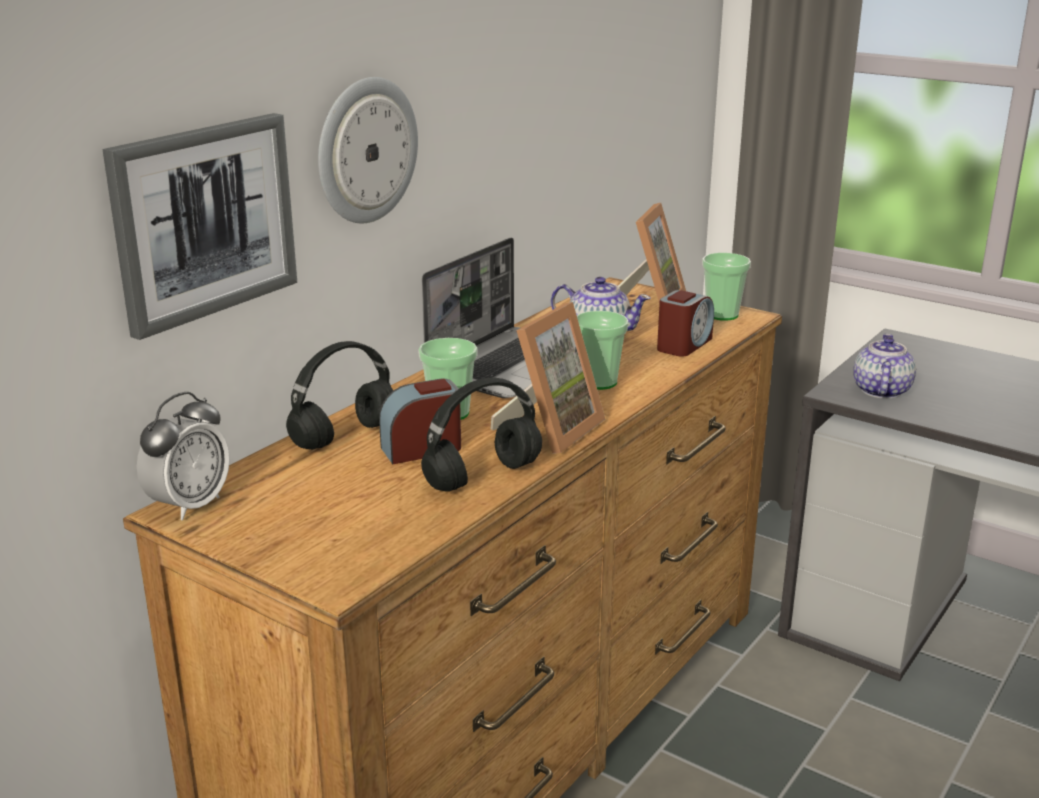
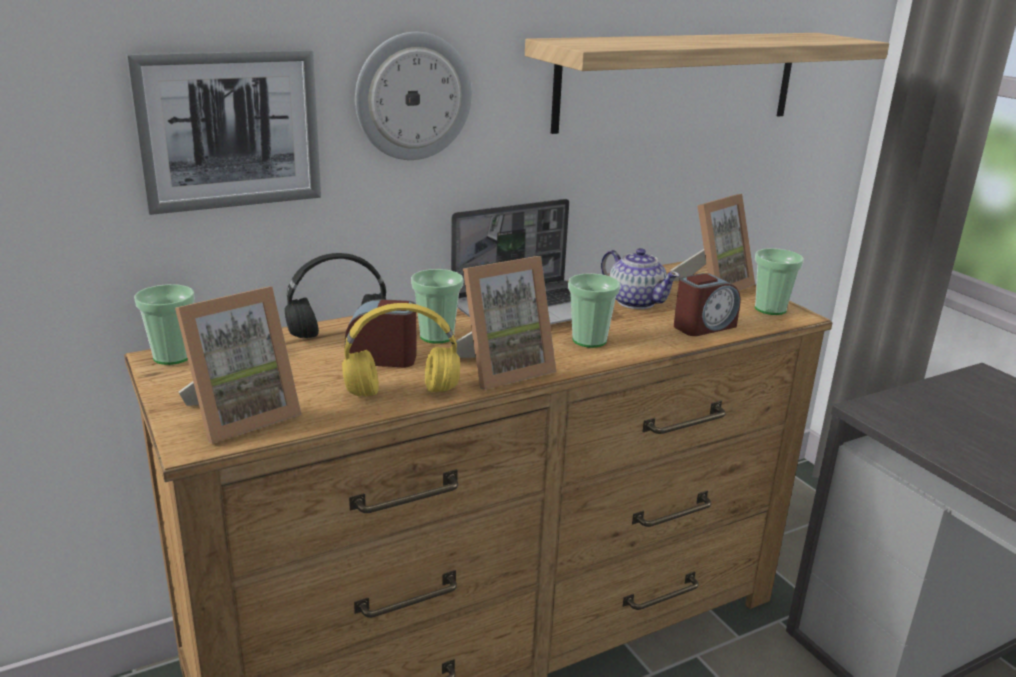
camera: 25 degrees right, 0 degrees up
(189, 505) = (172, 356): alarm clock -> cup
(348, 543) = (240, 415): none -> picture frame
(484, 475) = (403, 391): black headphones -> yellow headphones
(576, 92) = (679, 80): none -> shelf
(880, 391) = (920, 419): teapot -> none

